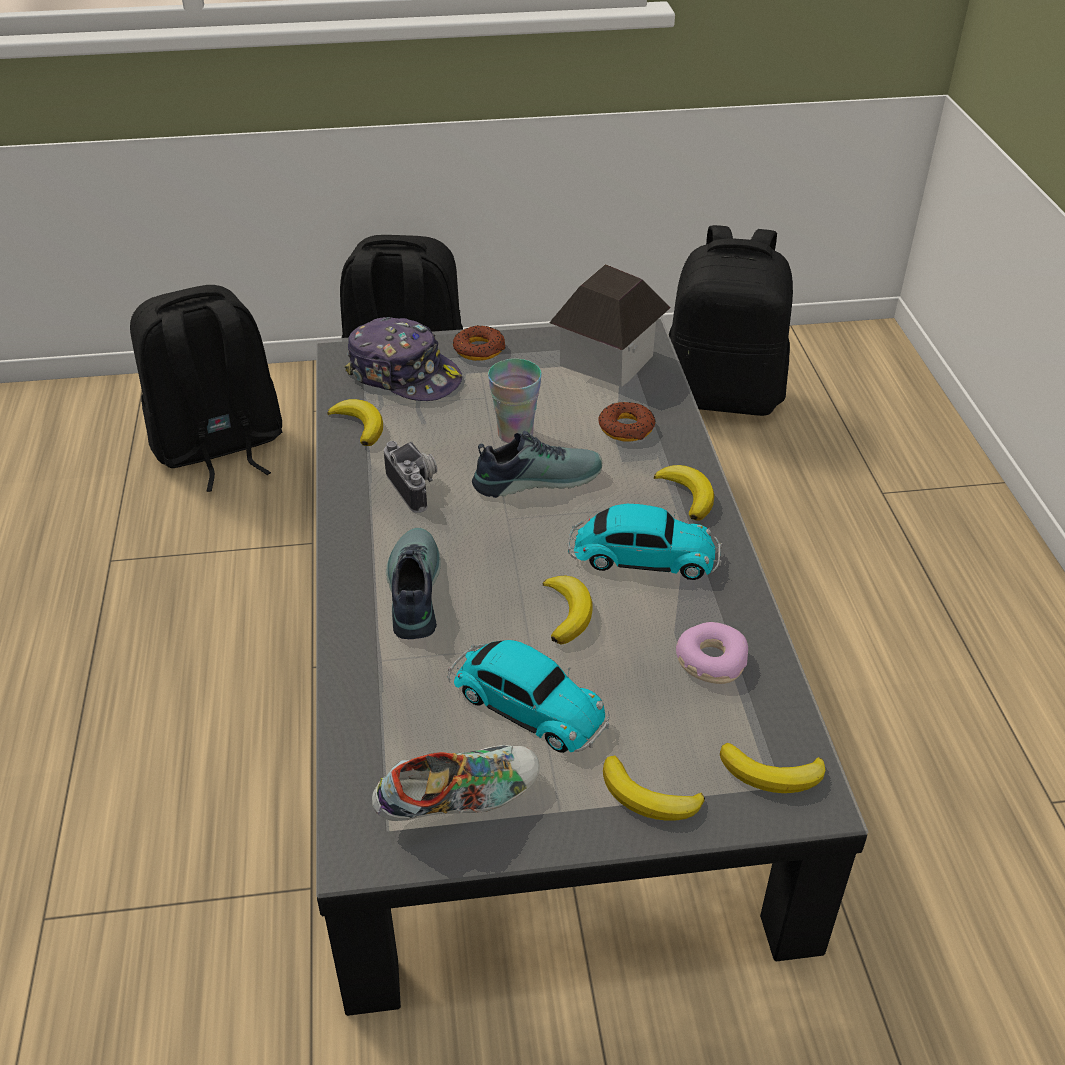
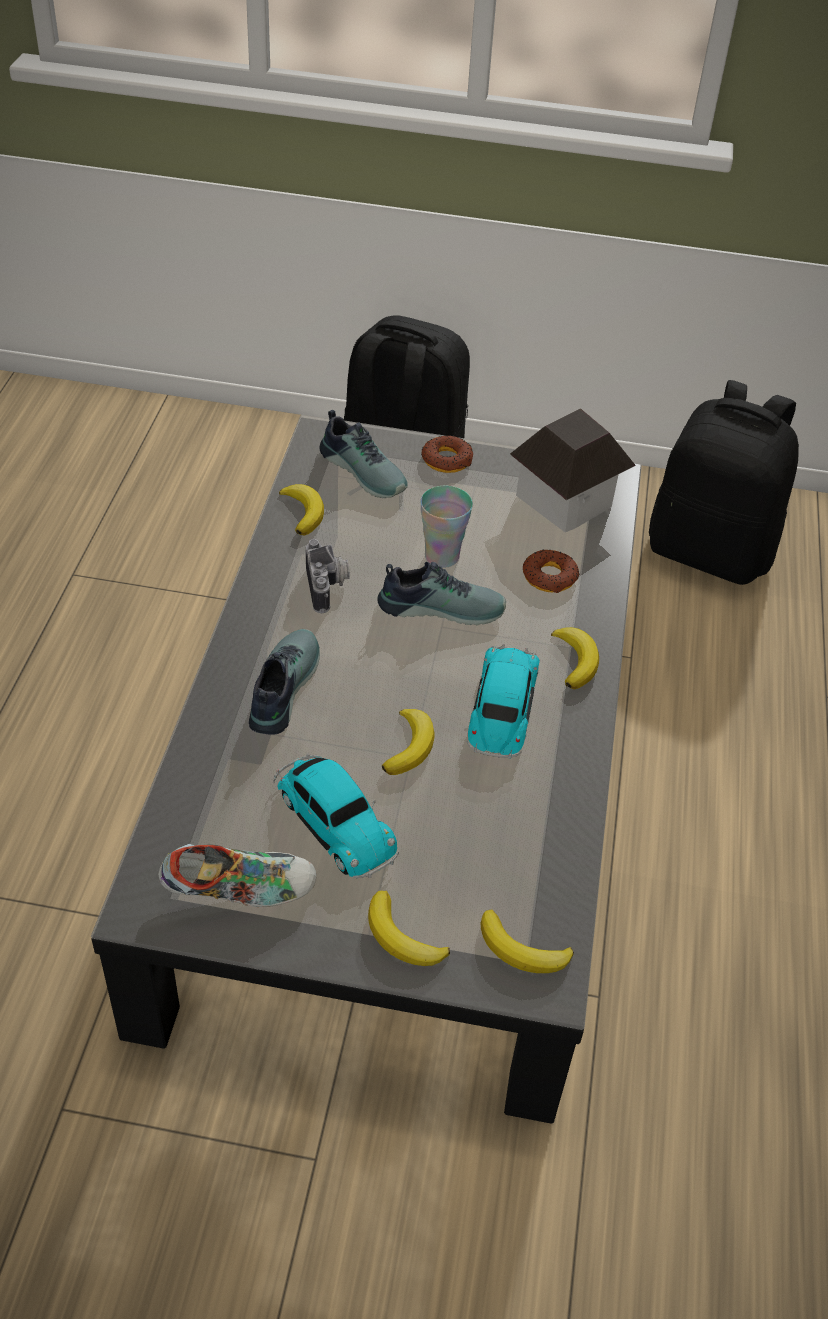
camera: 15 degrees right, 5 degrees up
(219, 448) = (205, 487): black backpack -> none
(404, 375) = (365, 471): cap -> shoe
(641, 556) = (502, 710): toy car -> toy car turned 105 degrees counterclockwise
(710, 661) = (518, 828): donut -> none

